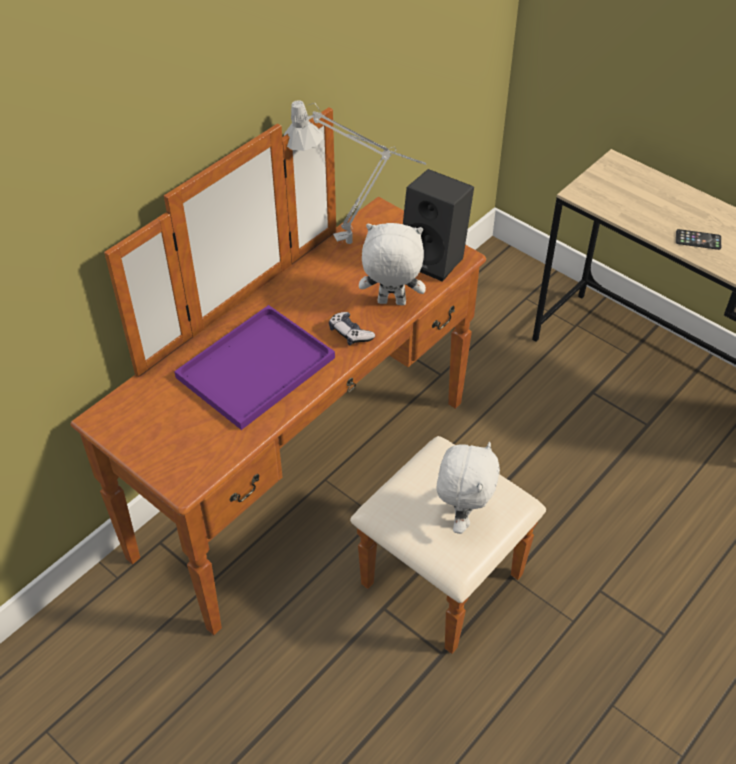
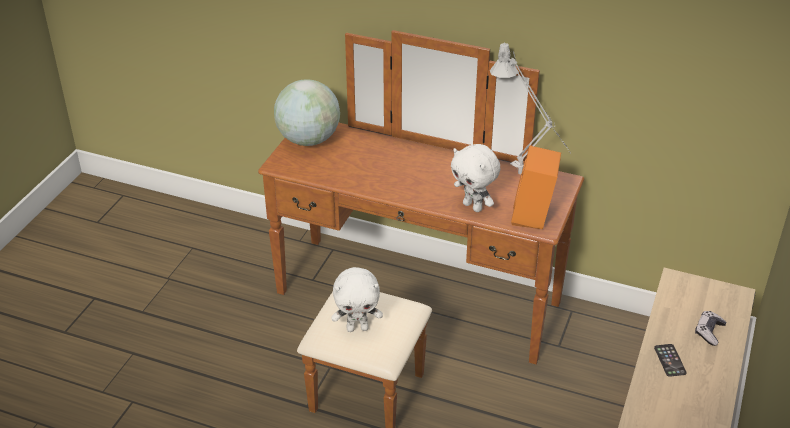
camera: 70 degrees right, 10 degrees down
(143, 430) = (308, 140): none -> globe
(257, 365) = (382, 166): purple tray -> none
(350, 333) = (433, 196): game controller -> game controller (709, 332)
(391, 303) = (473, 206): white plush toy -> white plush toy turned 150 degrees clockwise
(435, 258) = (534, 217): black speaker -> orange speaker

